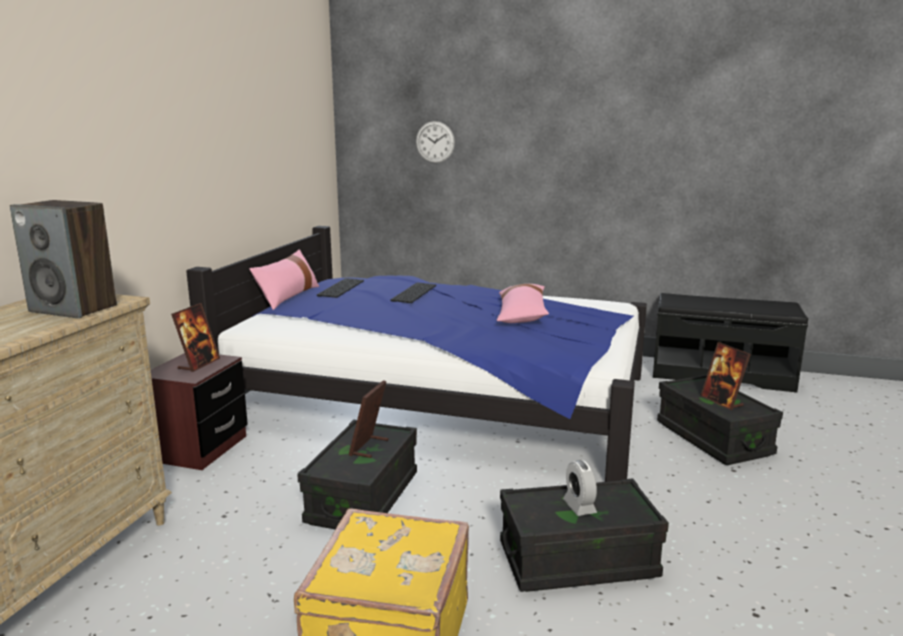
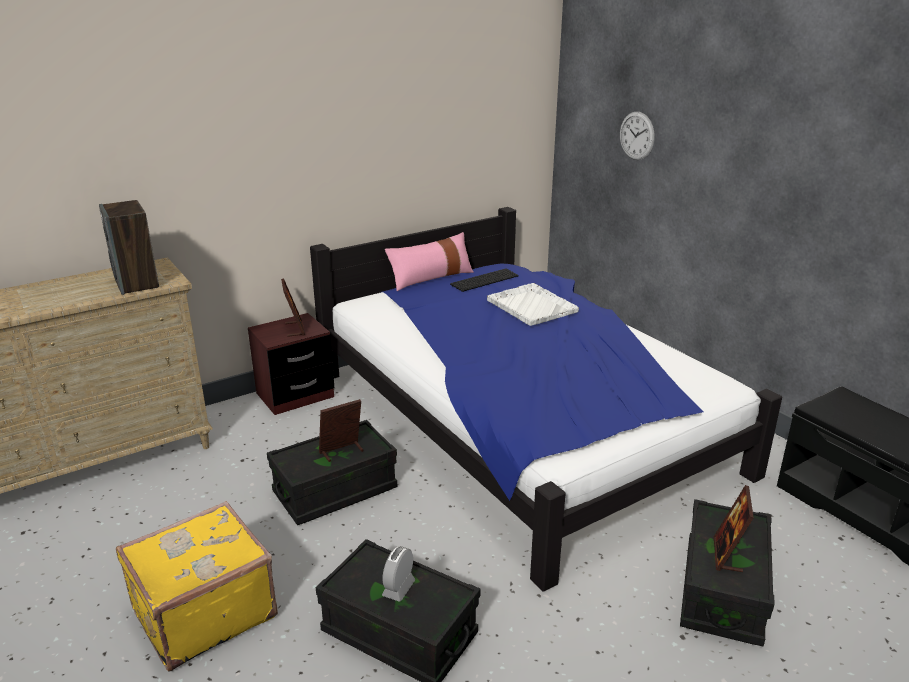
camera: 40 degrees right, 10 degrees up
(199, 364) = (295, 329): picture frame -> picture frame turned 75 degrees counterclockwise
(413, 292) = (531, 305): keyboard -> white tray
(521, 314) = (585, 368): pink pillow -> none

